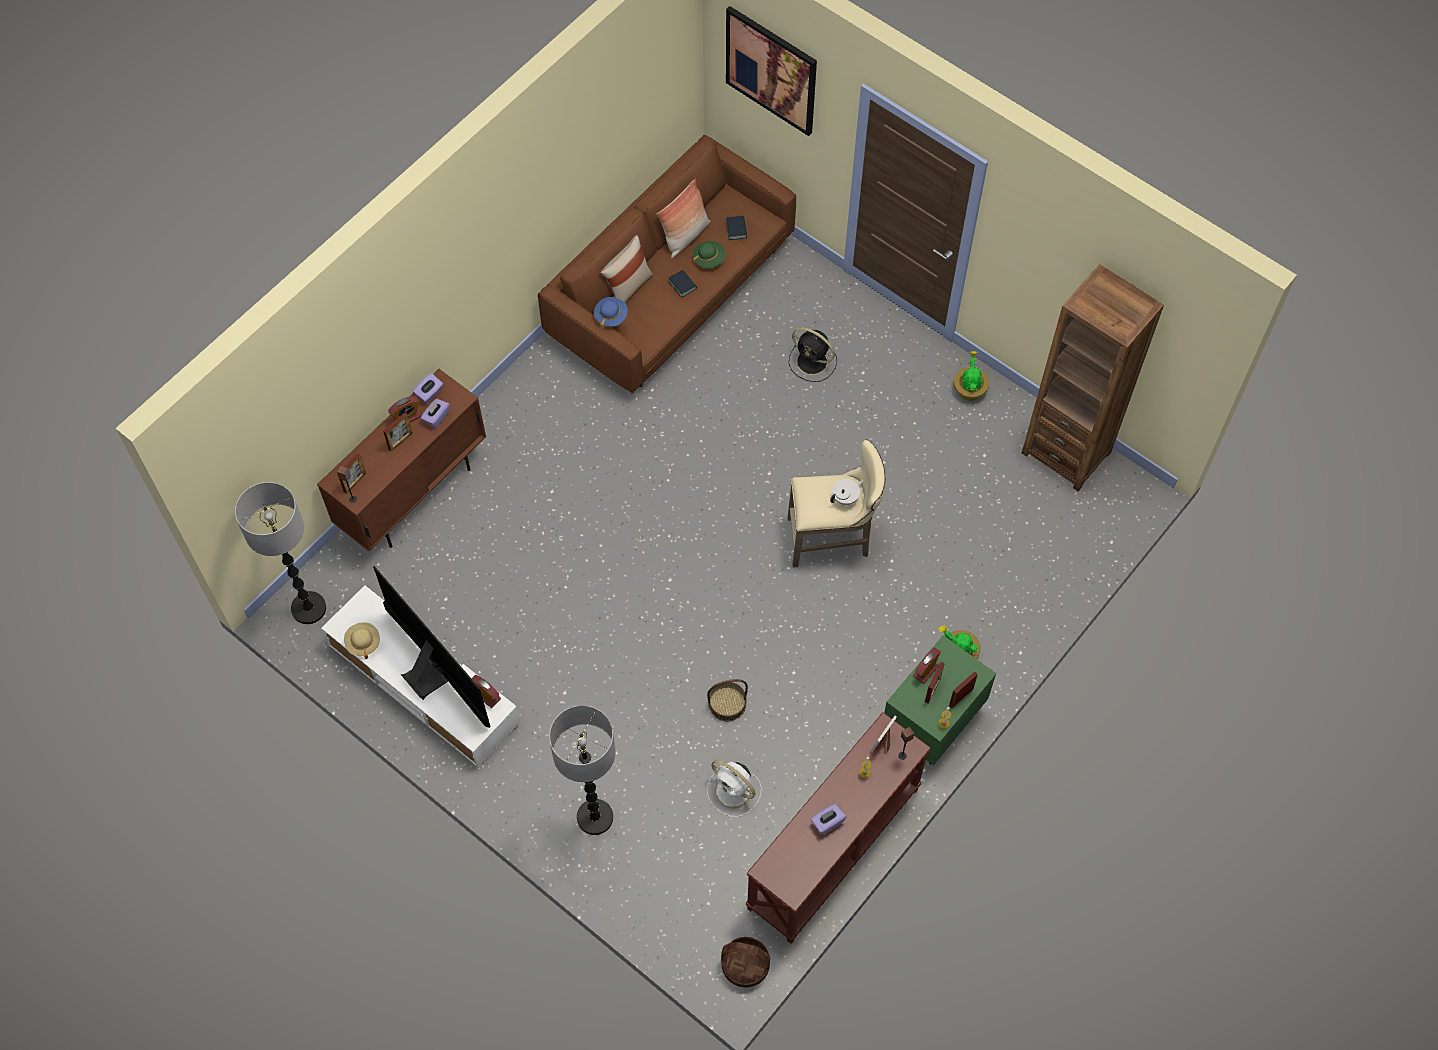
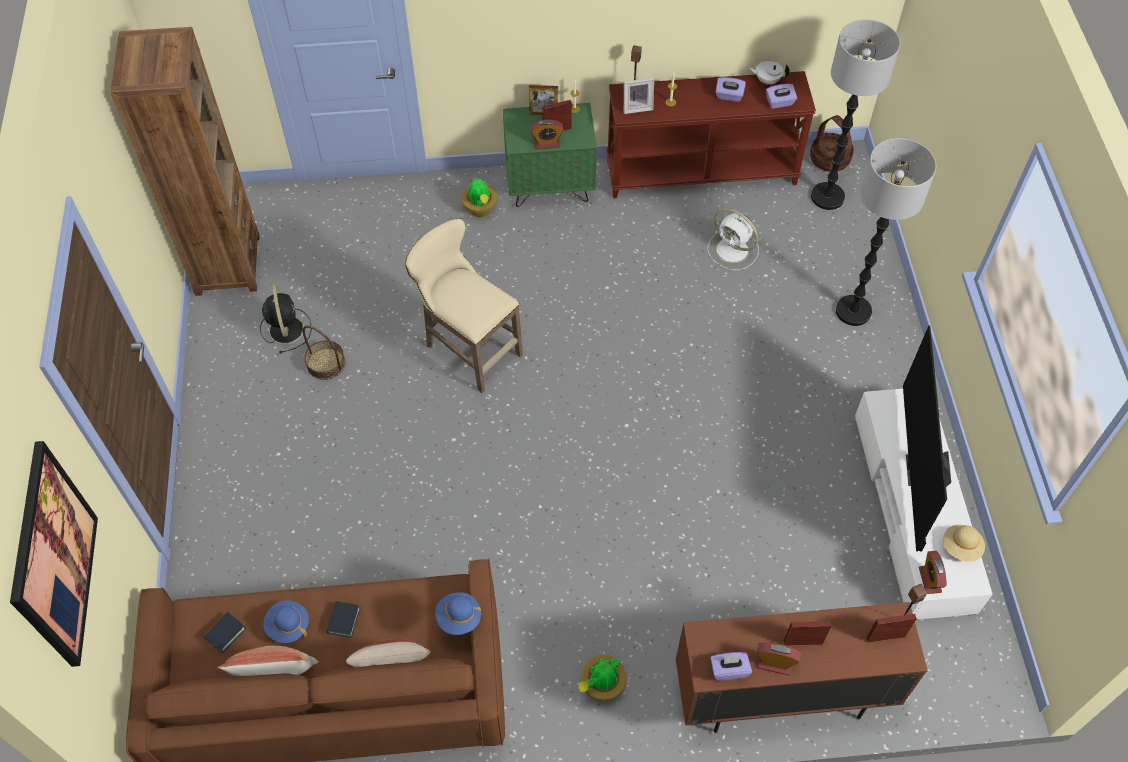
camera: 135 degrees left, 5 degrees down
(308, 608) = (972, 669): floor lamp -> floor lamp (827, 197)
(436, 417) = (744, 636): purple tissue box -> purple tissue box (780, 103)
(487, 696) = (882, 417): alarm clock -> alarm clock (929, 580)
(709, 259) = (288, 625): green hat -> blue hat
(727, 704) = (678, 306): basket -> basket (326, 363)
(734, 792) = (733, 251): white fan -> white fan turned 135 degrees clockwise
(813, 362) = (303, 499): black fan -> black fan (286, 328)
(845, 498) = (458, 284): white teapot -> white teapot (767, 81)
(969, 389) = (223, 367): potted plant -> potted plant (601, 686)

